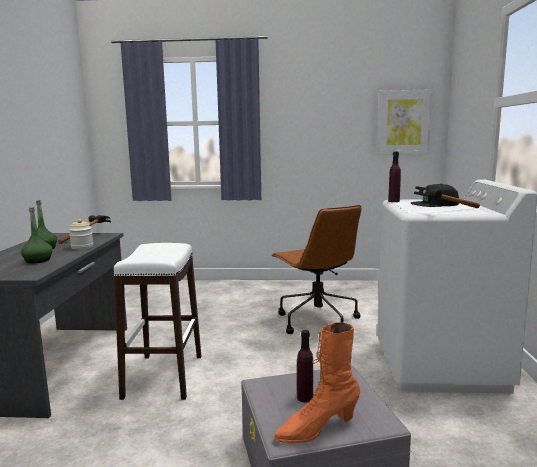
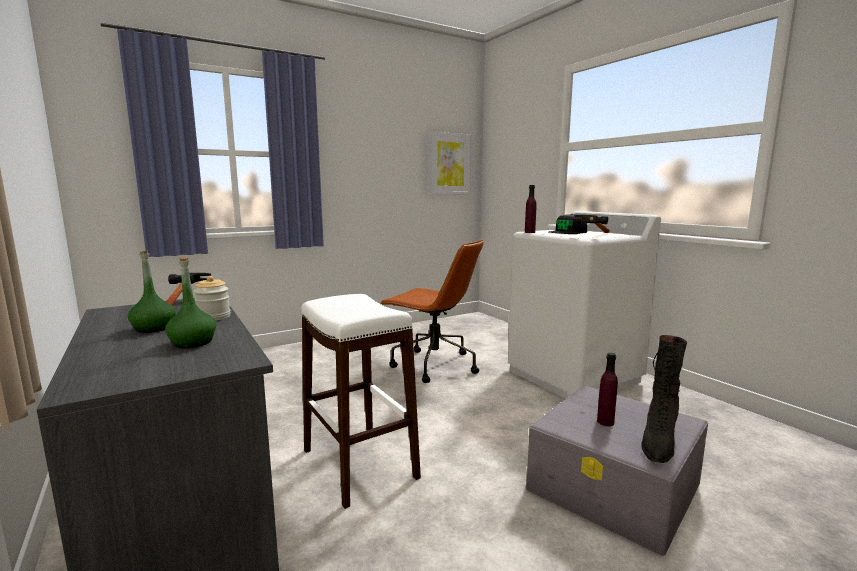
camera: 35 degrees left, 0 degrees up
(317, 429) = (658, 442): orange boot -> black boot

